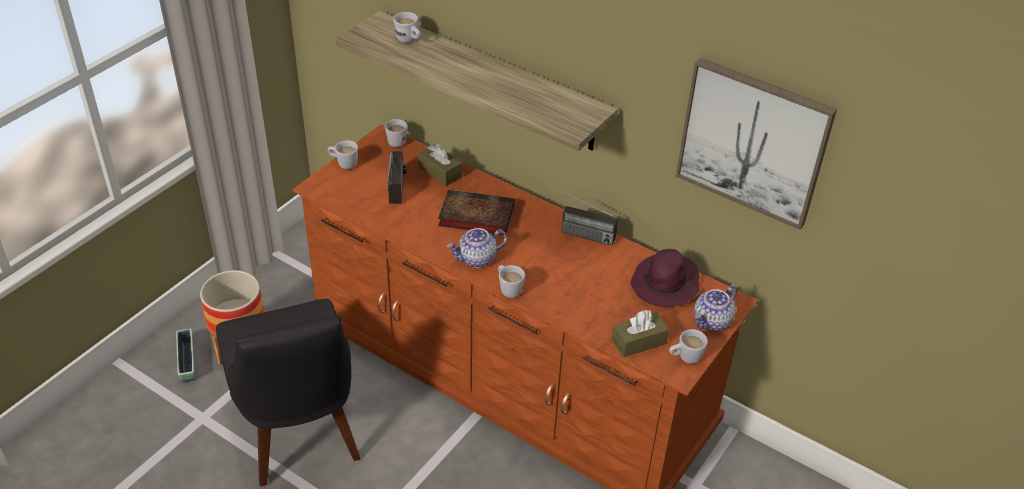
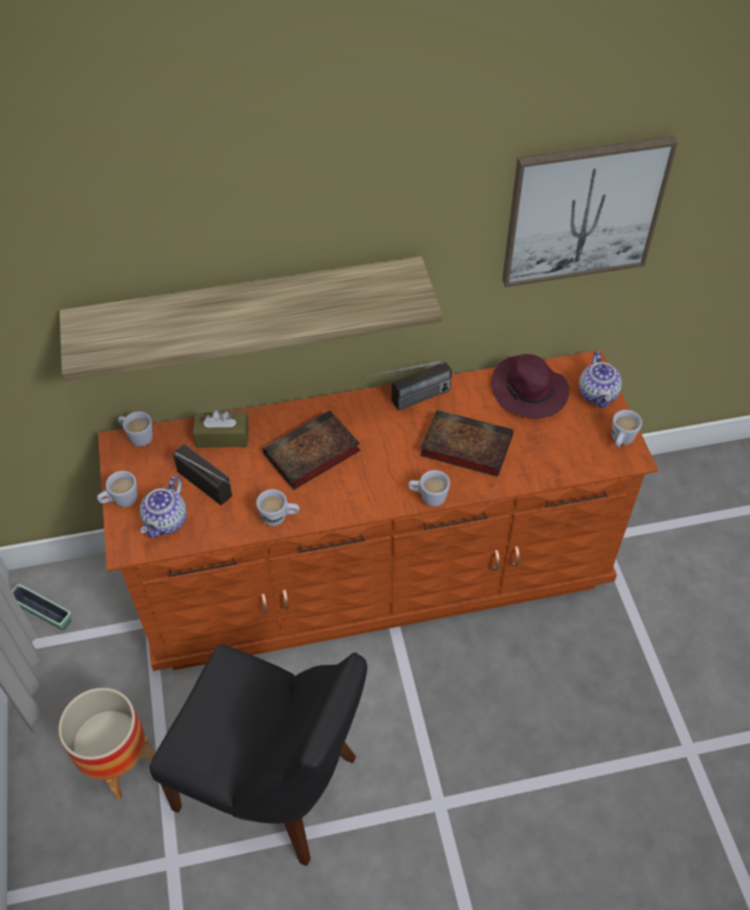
camera: 45 degrees left, 10 degrees up
(187, 361) = (83, 827): planter -> planter (43, 612)
(409, 41) = (142, 322): white mug -> white mug (279, 518)
(477, 259) = (367, 493): teapot -> teapot (166, 521)
(573, 280) = (464, 446): none -> book
(639, 341) = (575, 456): brown tissue box -> none

